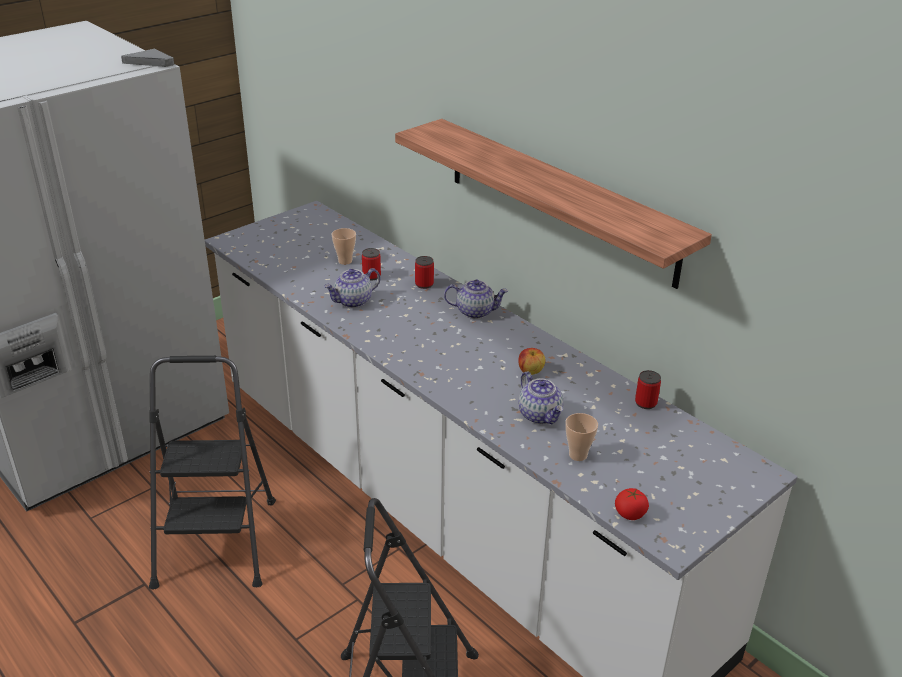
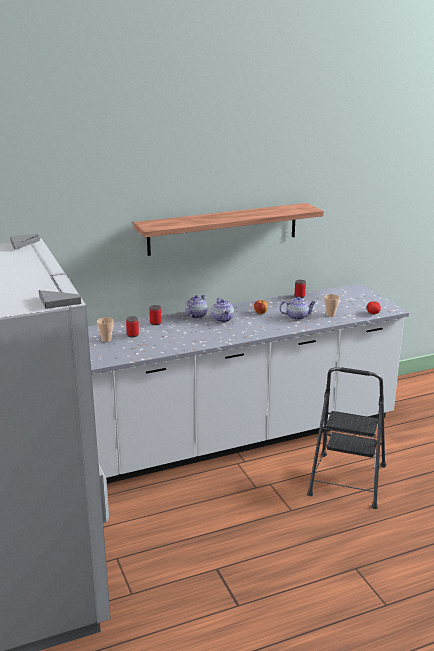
camera: 70 degrees left, 10 degrees down
(216, 538) = (189, 532): black step ladder -> none
(353, 301) = (158, 343): teapot -> teapot (223, 319)

